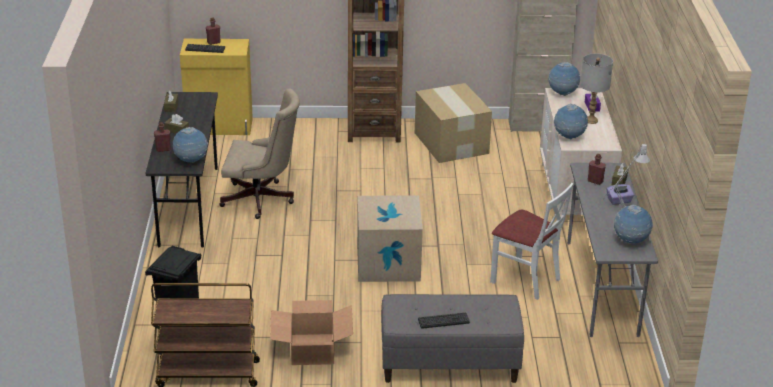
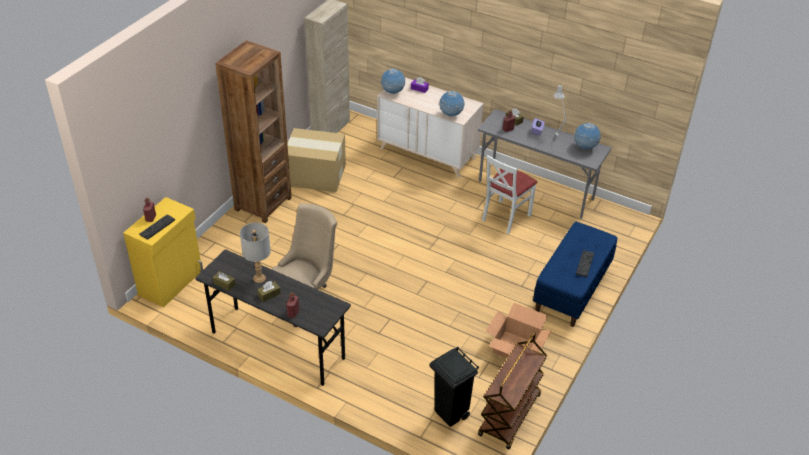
camera: 60 degrees left, 10 degrees up
(191, 161) = (327, 303): globe -> none
(388, 263) = (441, 269): cardboard box -> none
(448, 364) = (572, 290): grey bench -> blue bench
(525, 279) = (505, 217): white chair -> white chair turned 150 degrees clockwise
(591, 120) = (436, 97): grey table lamp -> grey table lamp (259, 278)

